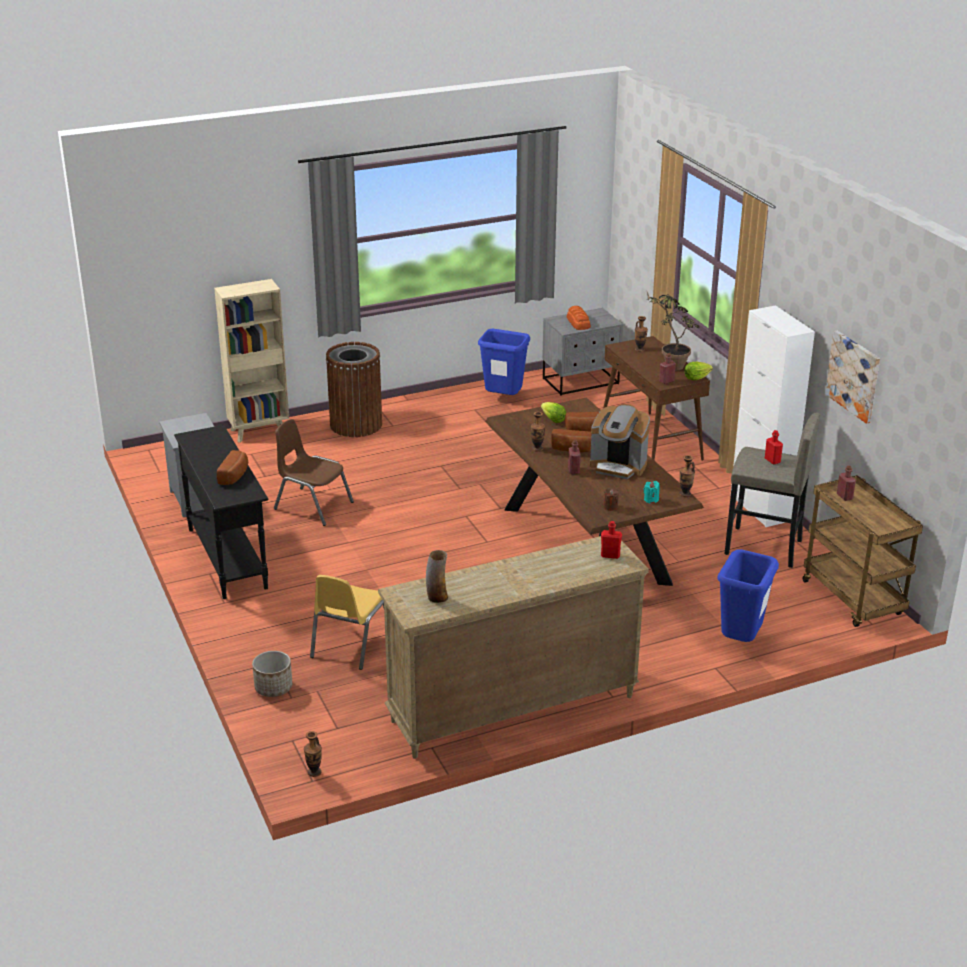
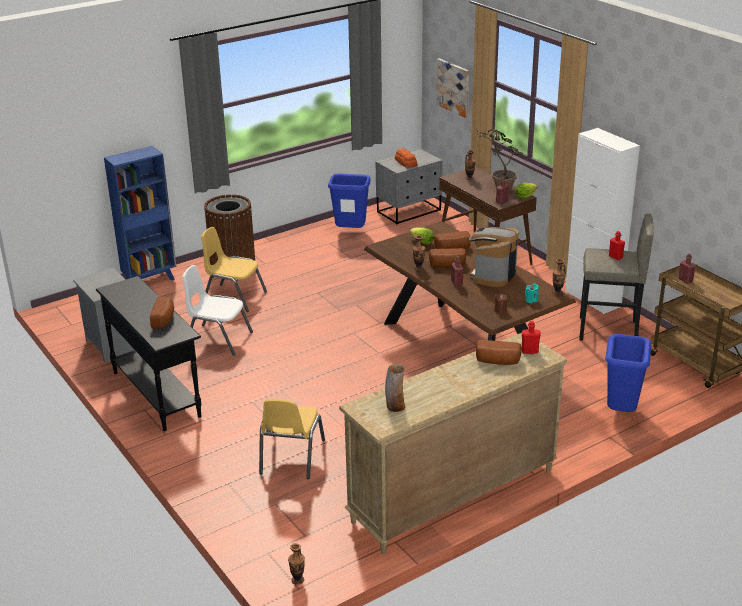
camera: 10 degrees left, 0 degrees up
(259, 431) = (150, 280): beige bookcase -> blue bookcase
(273, 687) = (234, 506): planter -> none
(313, 506) = (218, 339): brown chair -> white chair
(345, 461) = (234, 297): none -> yellow chair
(569, 562) = (497, 361): none -> bread
(618, 466) = (492, 275): coffee machine -> coffee machine turned 105 degrees clockwise
(854, 376) = (681, 178): picture -> picture (453, 87)

